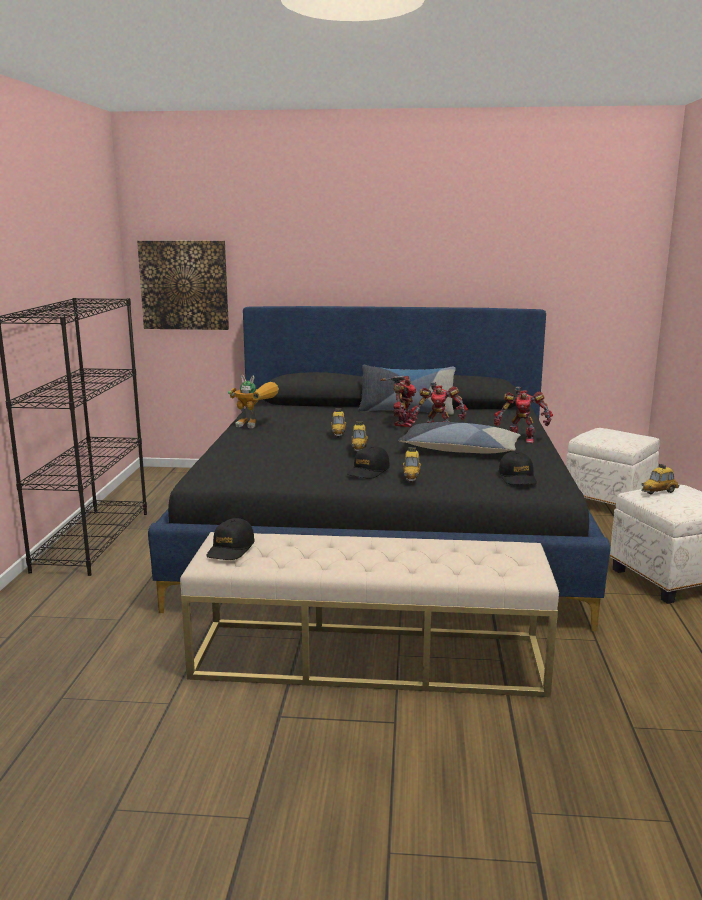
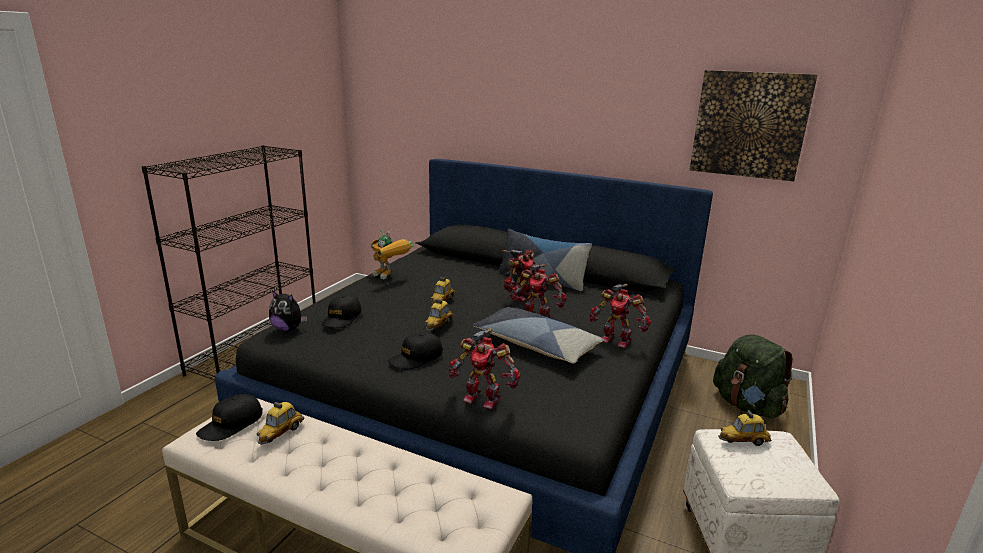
camera: 20 degrees right, 5 degrees up
(184, 285) = (390, 134): picture -> picture (749, 125)
(213, 471) = (288, 329): none -> plush toy
(411, 478) = (447, 376): toy car -> toy car (281, 433)
(460, 484) = (482, 398): none -> toy robot
(517, 478) = (553, 401): black cap -> black cap (342, 318)
(609, 502) = (747, 406): white ottoman -> green backpack

